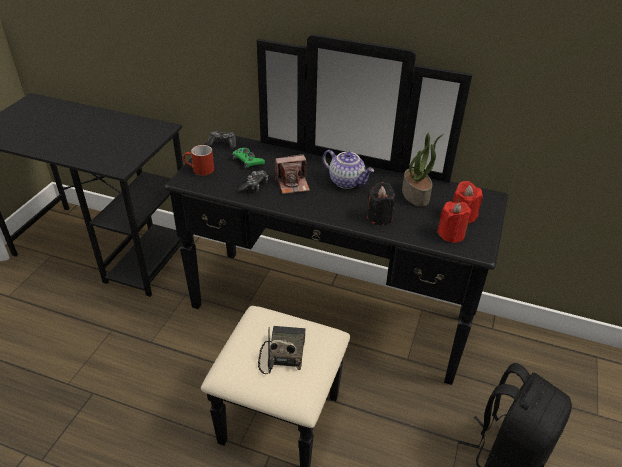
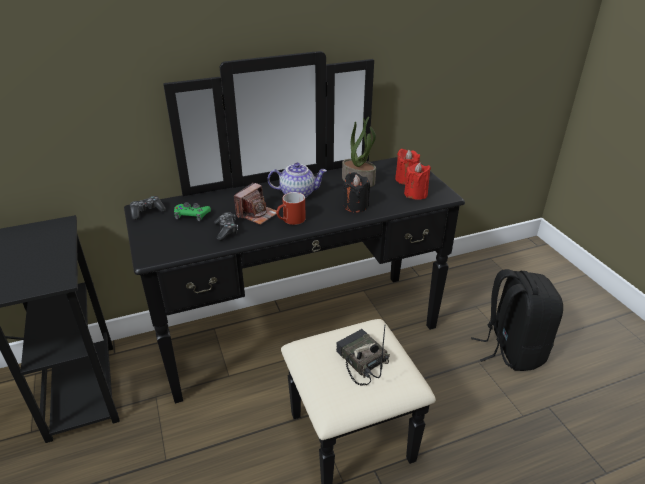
camera: 40 degrees left, 5 degrees down
(199, 170) = (154, 242): red mug -> red mug (291, 221)

